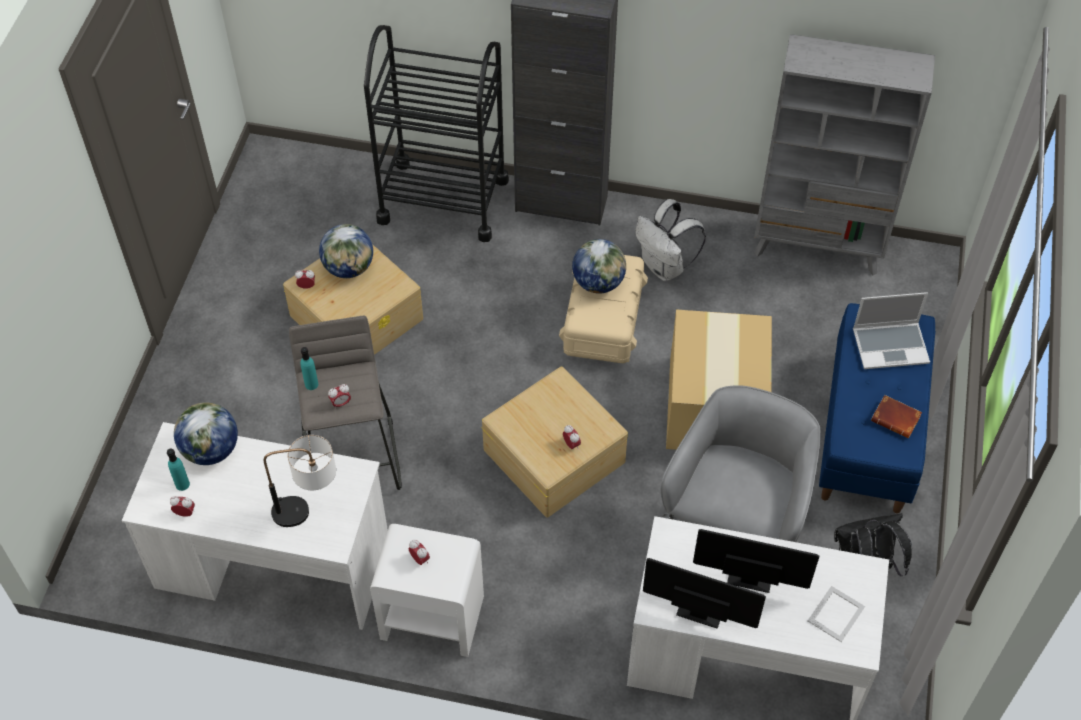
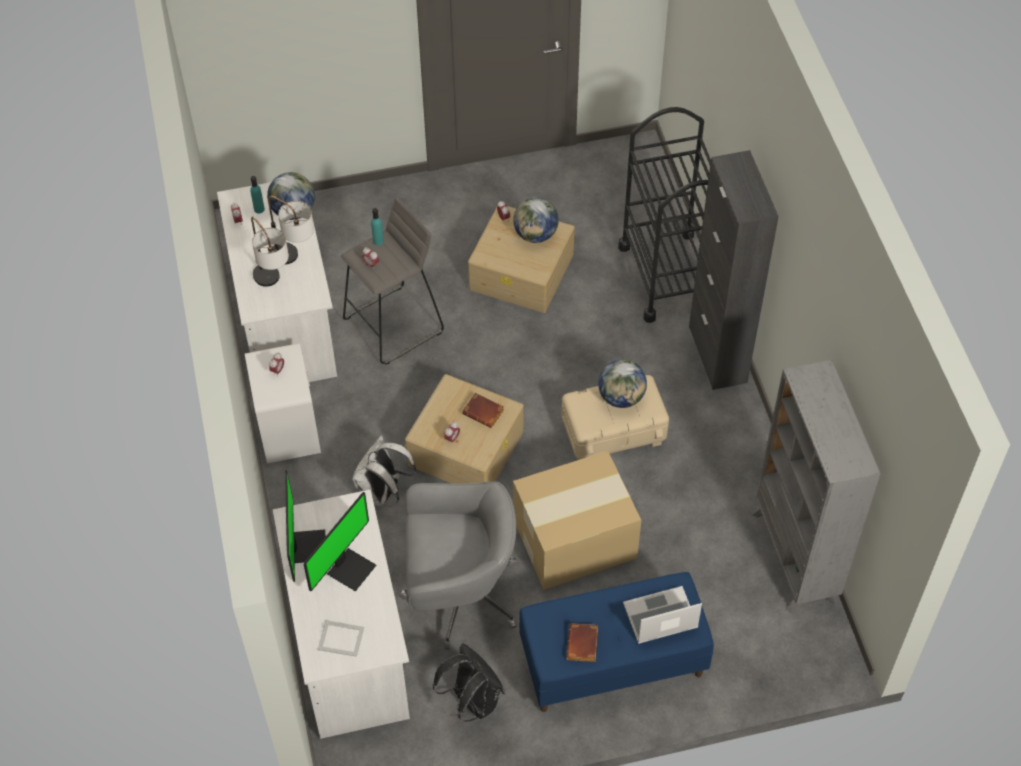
camera: 65 degrees right, 0 degrees up
(287, 474) = (295, 260): none -> table lamp
(553, 402) = (484, 412): none -> brown book
(665, 267) = (697, 452): white backpack -> white backpack (383, 493)
(750, 573) = (350, 568): monitor -> monitor turned 45 degrees clockwise
(891, 345) = (659, 617): laptop -> laptop turned 105 degrees clockwise

